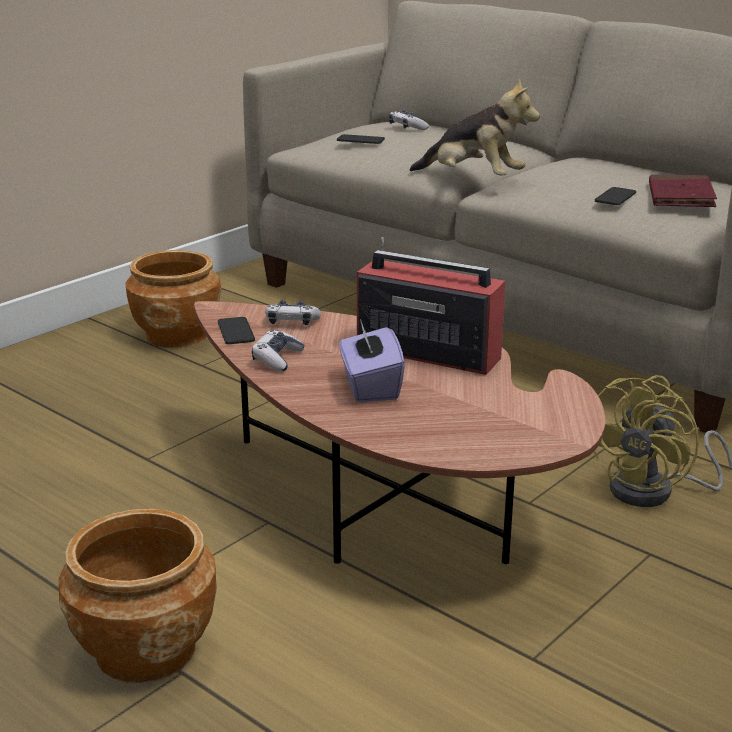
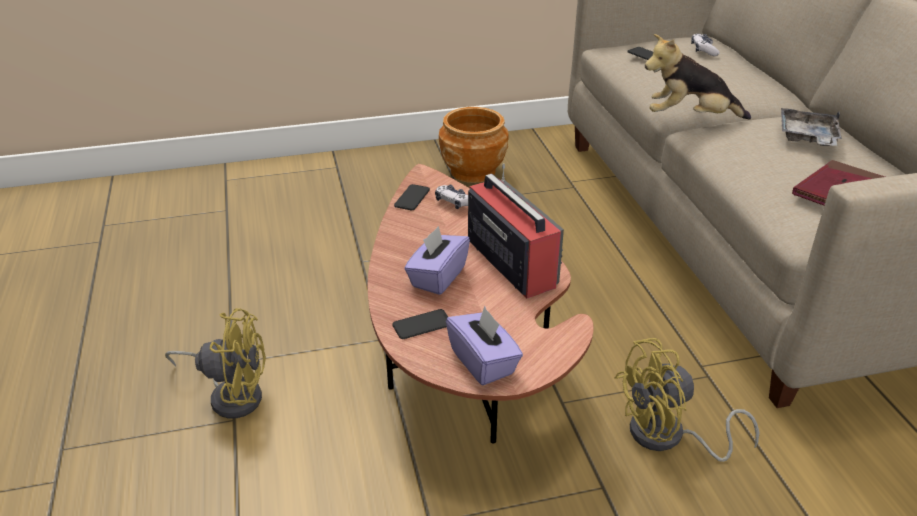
camera: 35 degrees right, 10 degrees up
(145, 649) = (231, 394): brown planter -> yellow fan
(277, 359) = (409, 230): game controller -> none
(473, 179) = (689, 118): plush toy -> plush toy turned 120 degrees clockwise
(522, 436) = (483, 362): none -> purple tissue box
(599, 169) = (807, 138): none -> grey tray
(615, 197) = (775, 173): phone -> phone (422, 324)

